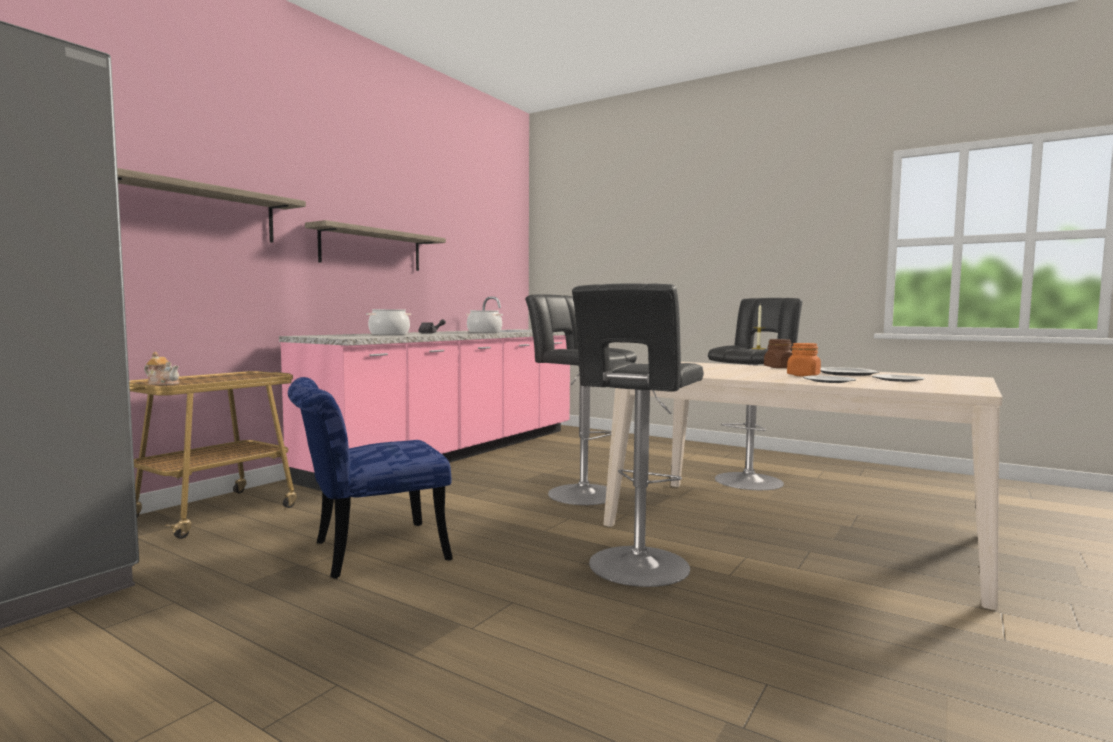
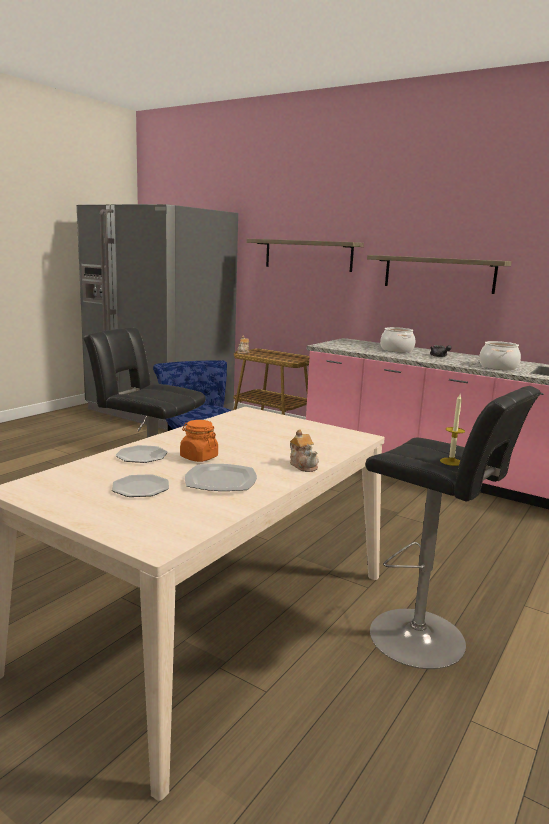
camera: 90 degrees right, 10 degrees up
(579, 493) = (331, 524): black stool -> none
(779, 367) = (303, 465): brown jar -> teapot

